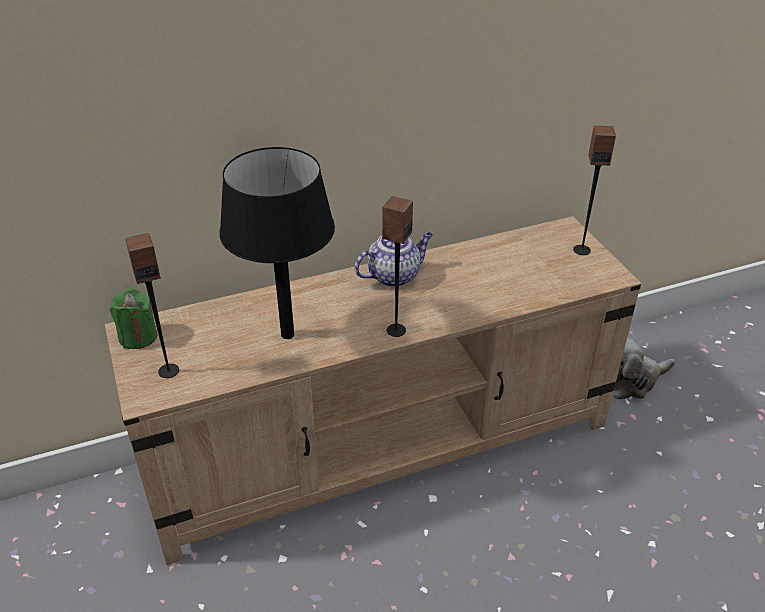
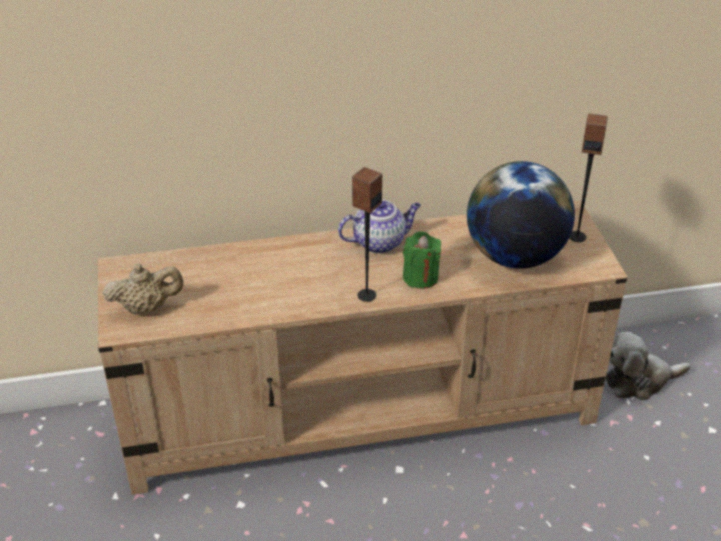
camera: 10 degrees right, 0 degrees up
(138, 337) = (125, 273): green candle -> green candle (420, 277)
(168, 370) = (146, 308): speaker -> beige teapot
(287, 335) = (262, 288): black table lamp -> none
(529, 275) = (515, 256): none -> globe

